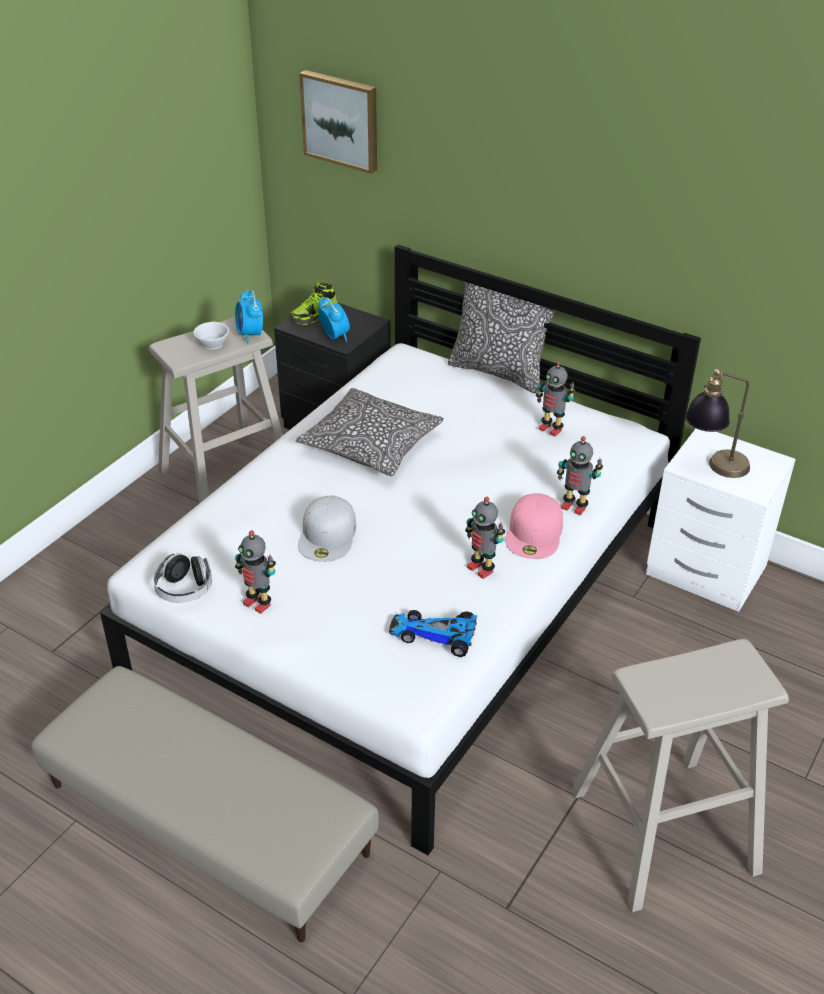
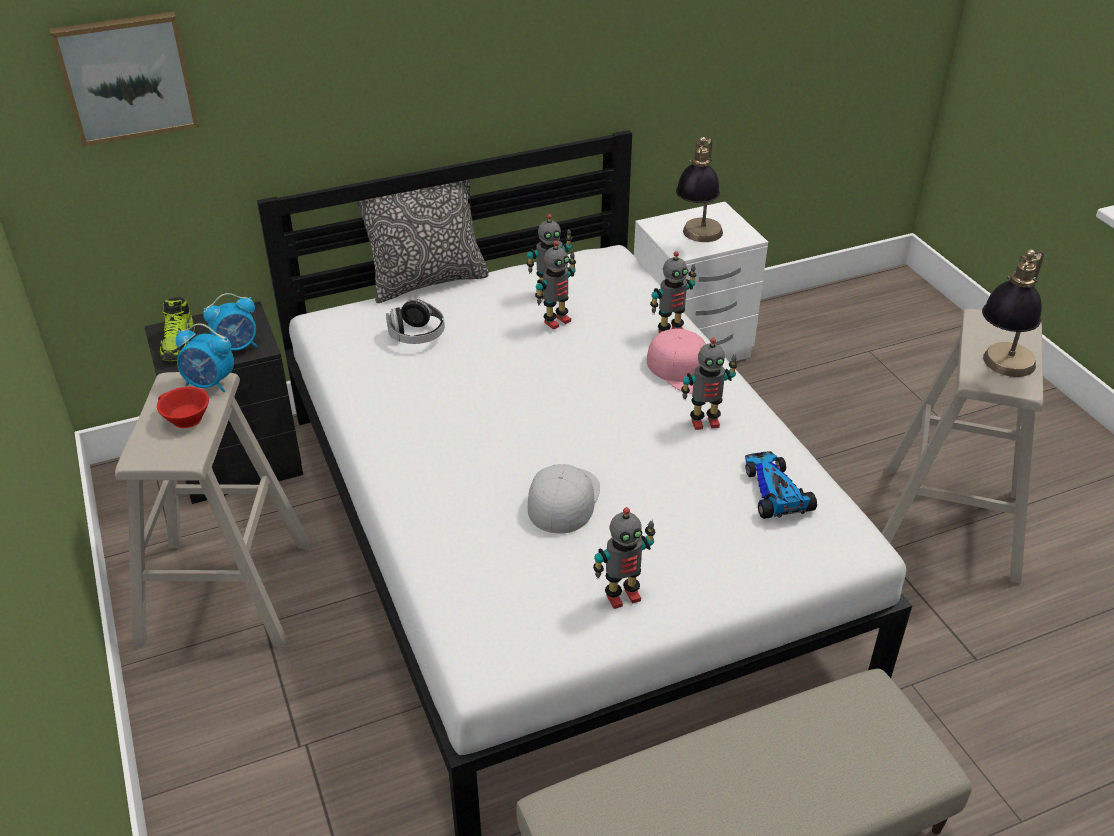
camera: 55 degrees left, 0 degrees up
(184, 589) = (547, 647): headphones -> headphones (416, 335)
(211, 343) = (184, 419): white cup -> red cup
(328, 535) = (562, 498): white cap -> white cap turned 120 degrees counterclockwise
(334, 336) = (237, 347): alarm clock -> alarm clock turned 150 degrees clockwise
(371, 444) = (447, 407): pillow -> none
(435, 635) = (774, 491): toy car -> toy car turned 120 degrees clockwise
(517, 446) = (556, 321): none -> toy robot
(665, 689) = (1000, 372): none -> table lamp

